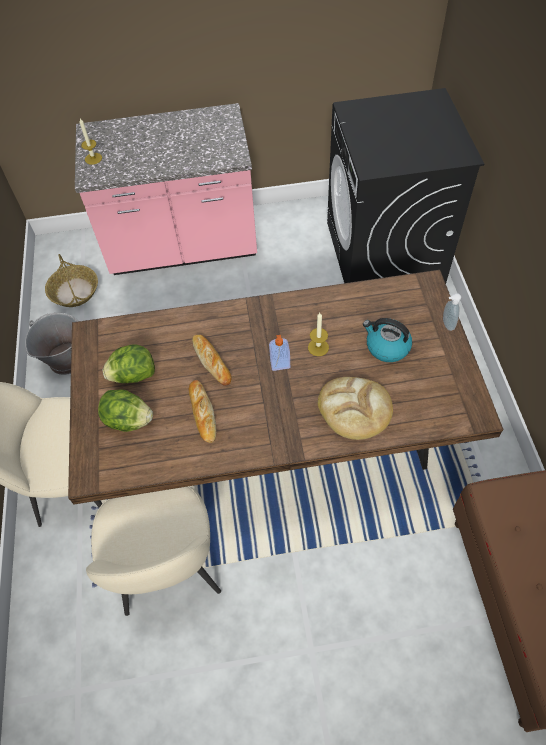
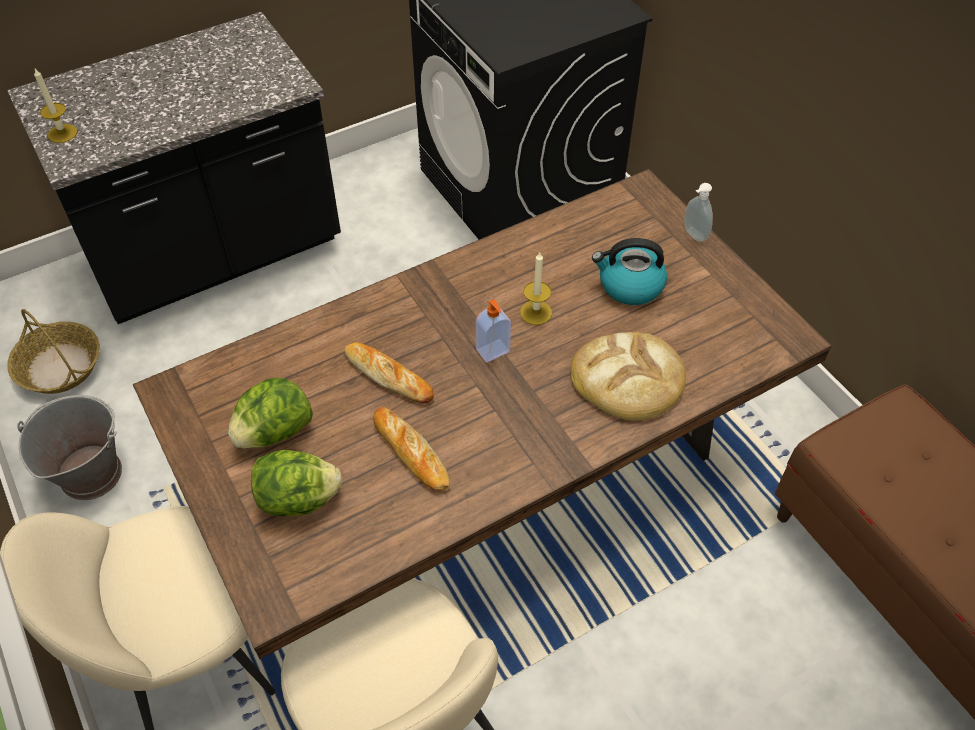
camera: 25 degrees left, 5 degrees down
(183, 248) = (216, 256): pink counter -> black counter

